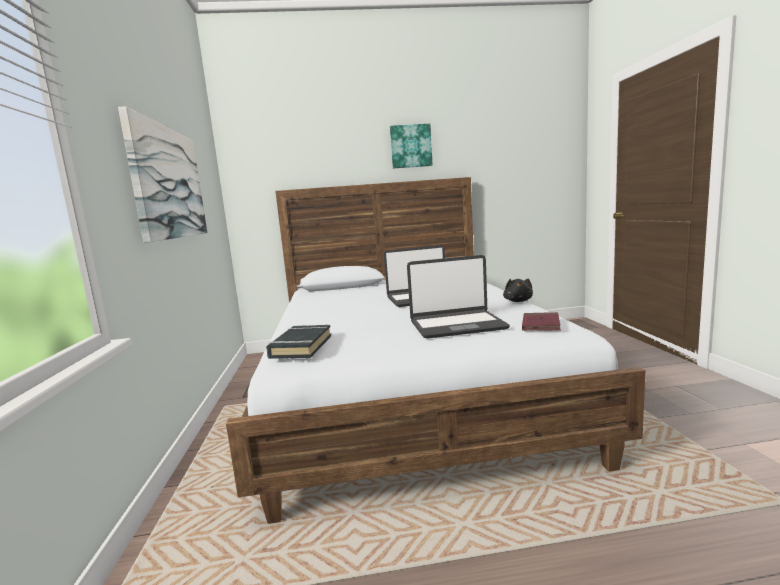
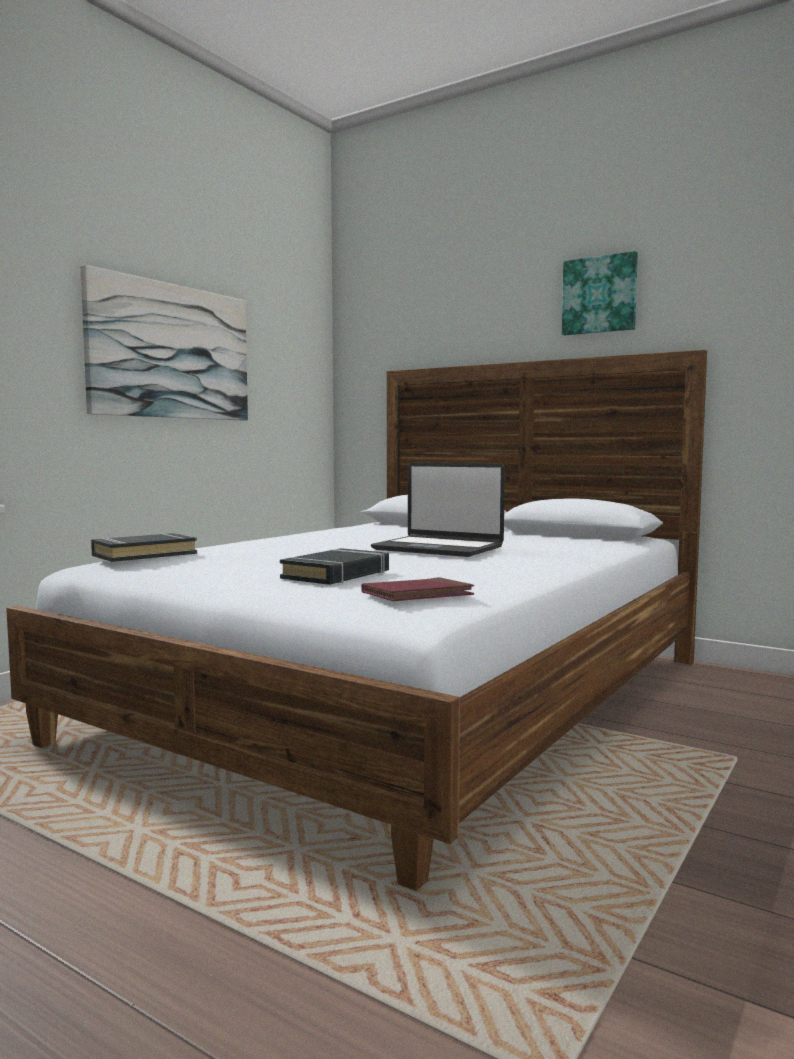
camera: 40 degrees right, 5 degrees down
(457, 325) = (337, 575): laptop -> black book
(518, 301) = (538, 574): black plush toy -> none

